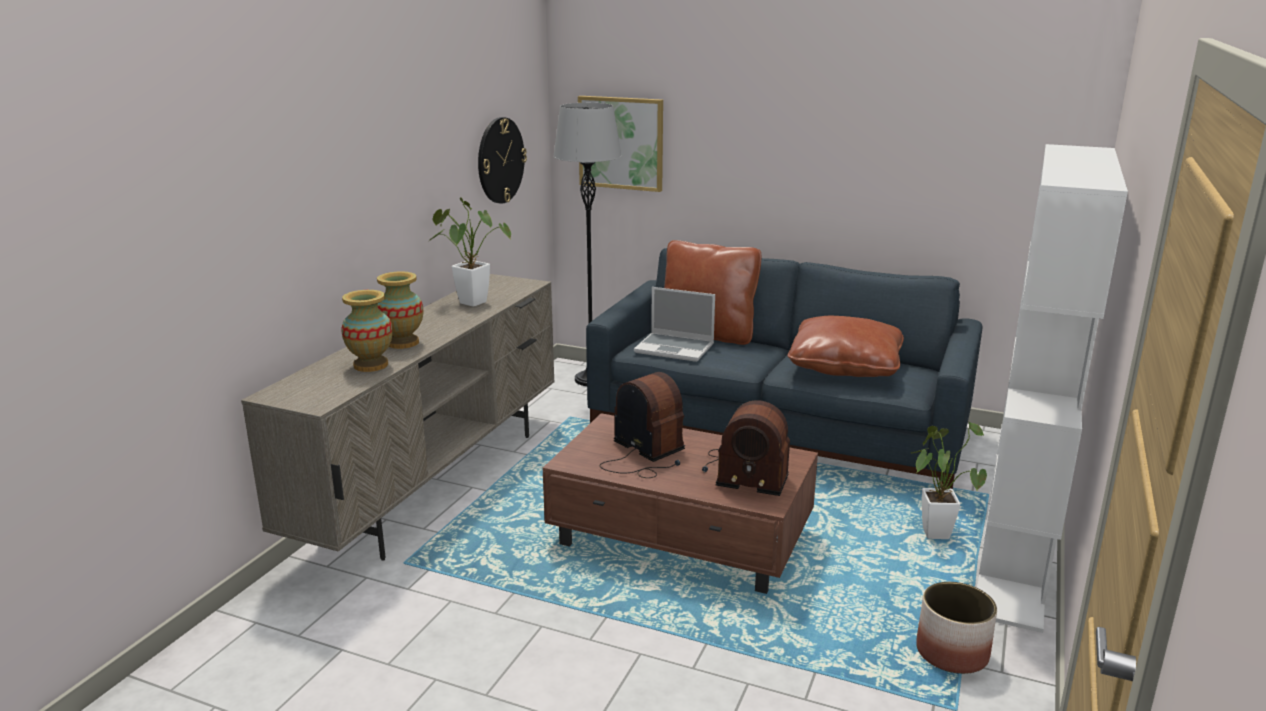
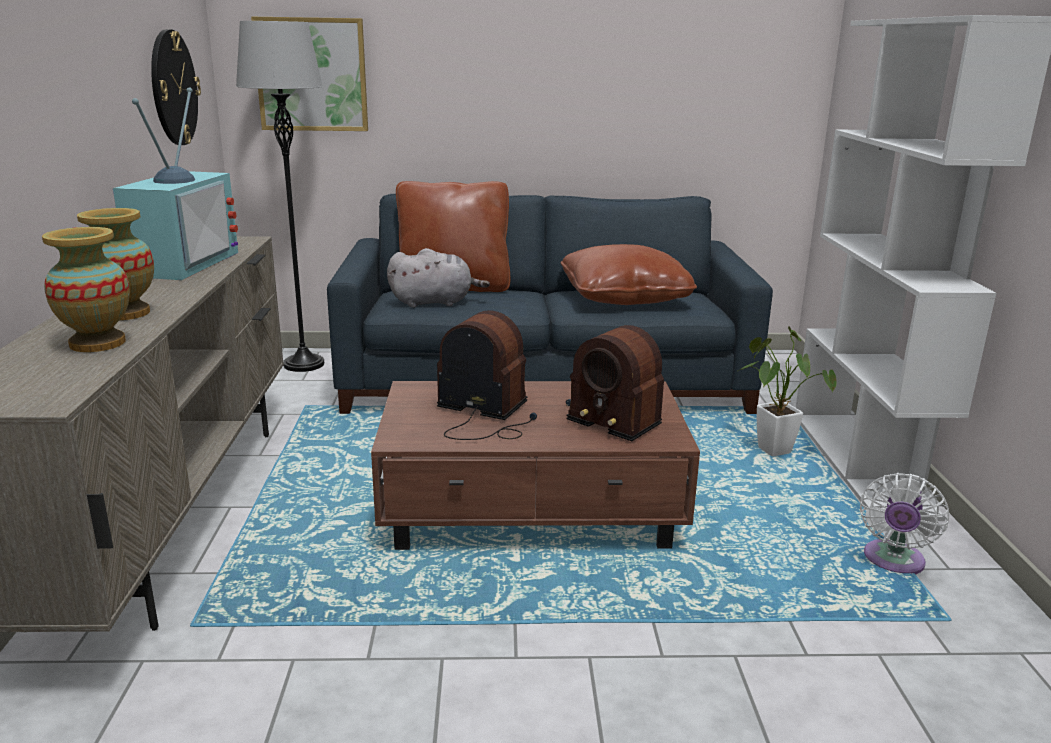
camera: 25 degrees left, 0 degrees up
(468, 301) = (180, 263): potted plant -> television
(675, 348) = (435, 302): laptop -> grey plush toy
(744, 472) = (613, 413): radio -> radio turned 45 degrees clockwise
(952, 653) = (892, 562): planter -> white fan

